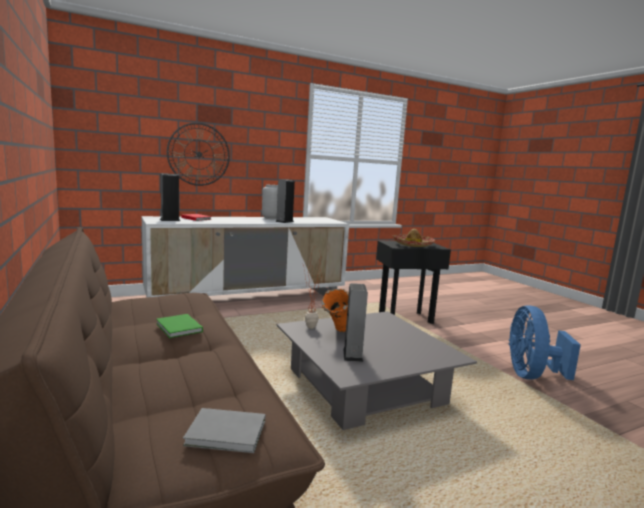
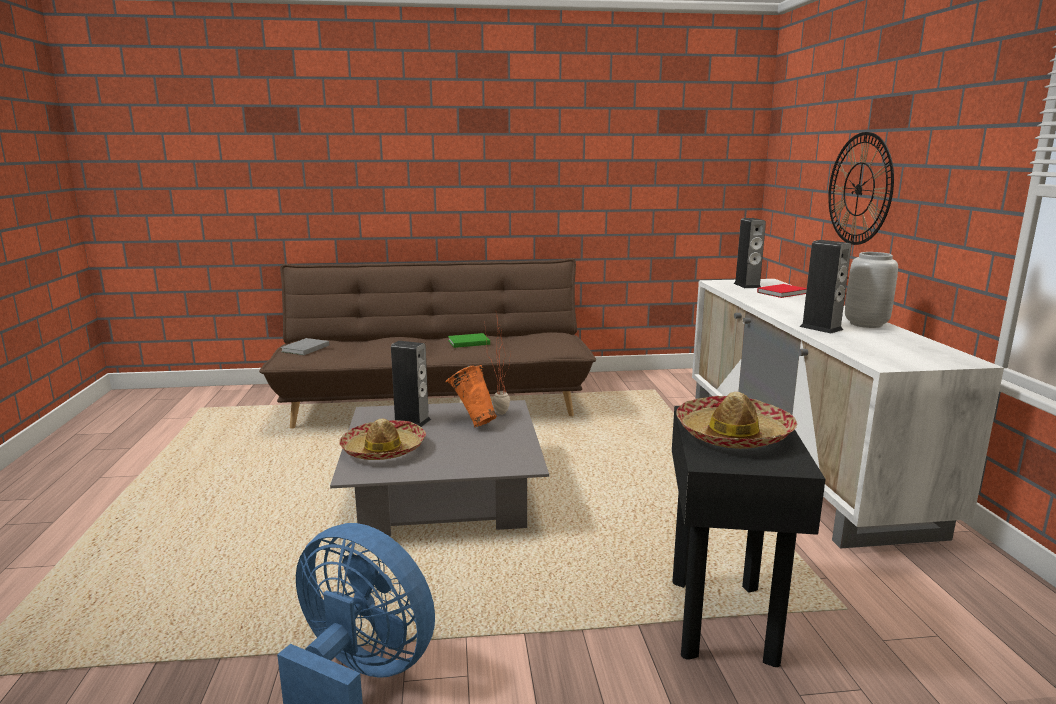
camera: 110 degrees right, 5 degrees up
(411, 355) = (383, 449): none -> hat

